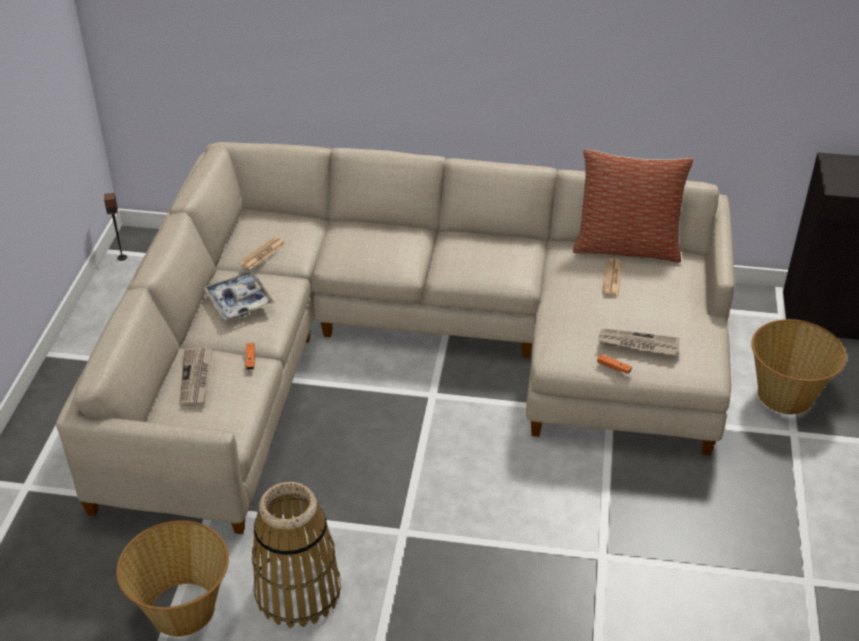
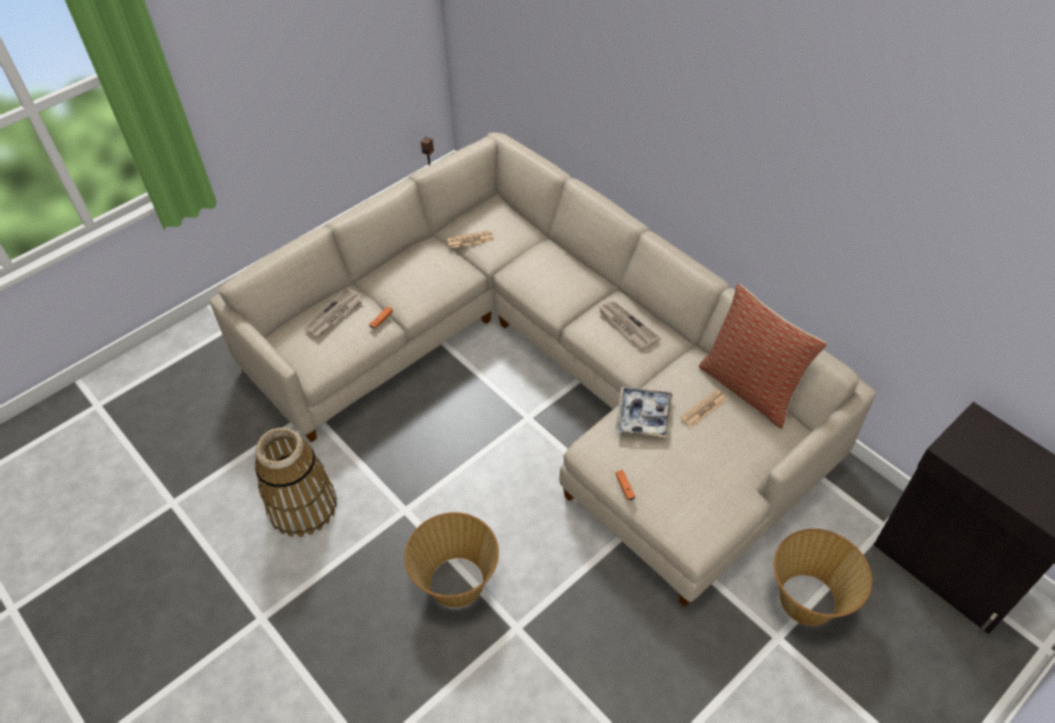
camera: 40 degrees right, 10 degrees up
(183, 610) = (230, 471): basket -> basket (456, 583)
(239, 301) = (417, 270): tray -> tray (643, 416)
(638, 344) = (663, 480): newspaper -> newspaper (627, 326)

